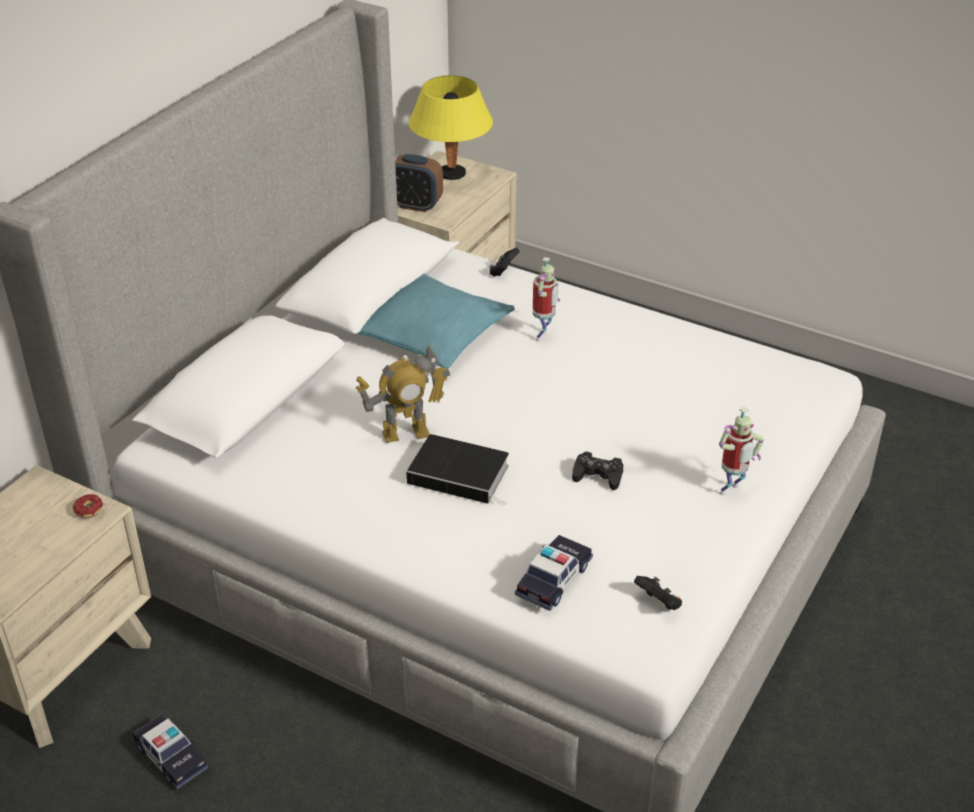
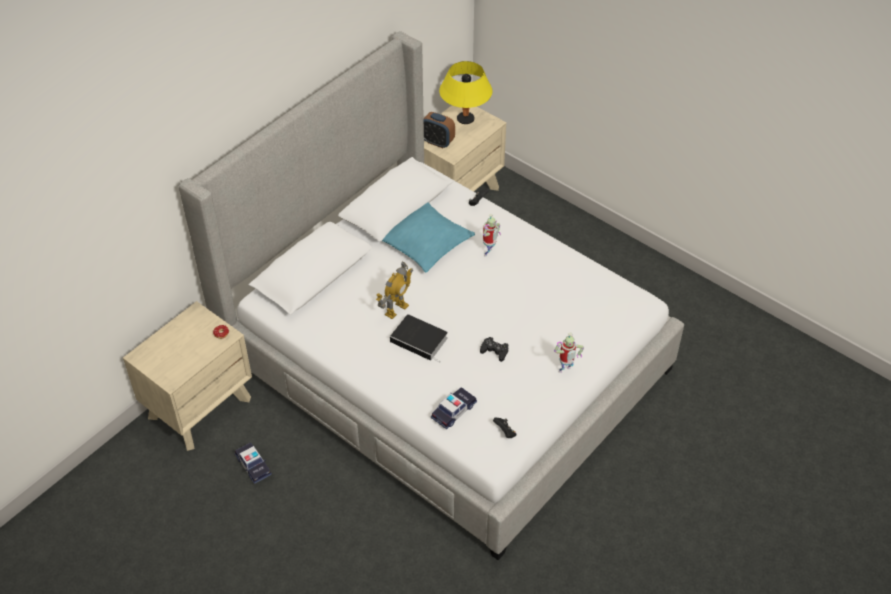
camera: 10 degrees right, 10 degrees up
(406, 433) = (396, 309): toy robot -> toy robot turned 45 degrees counterclockwise

